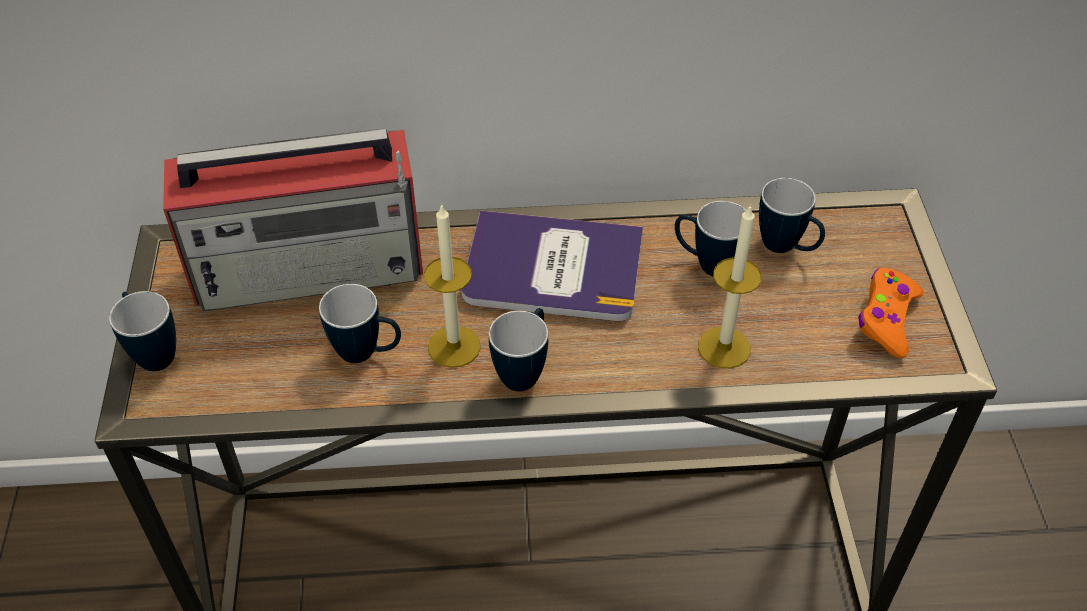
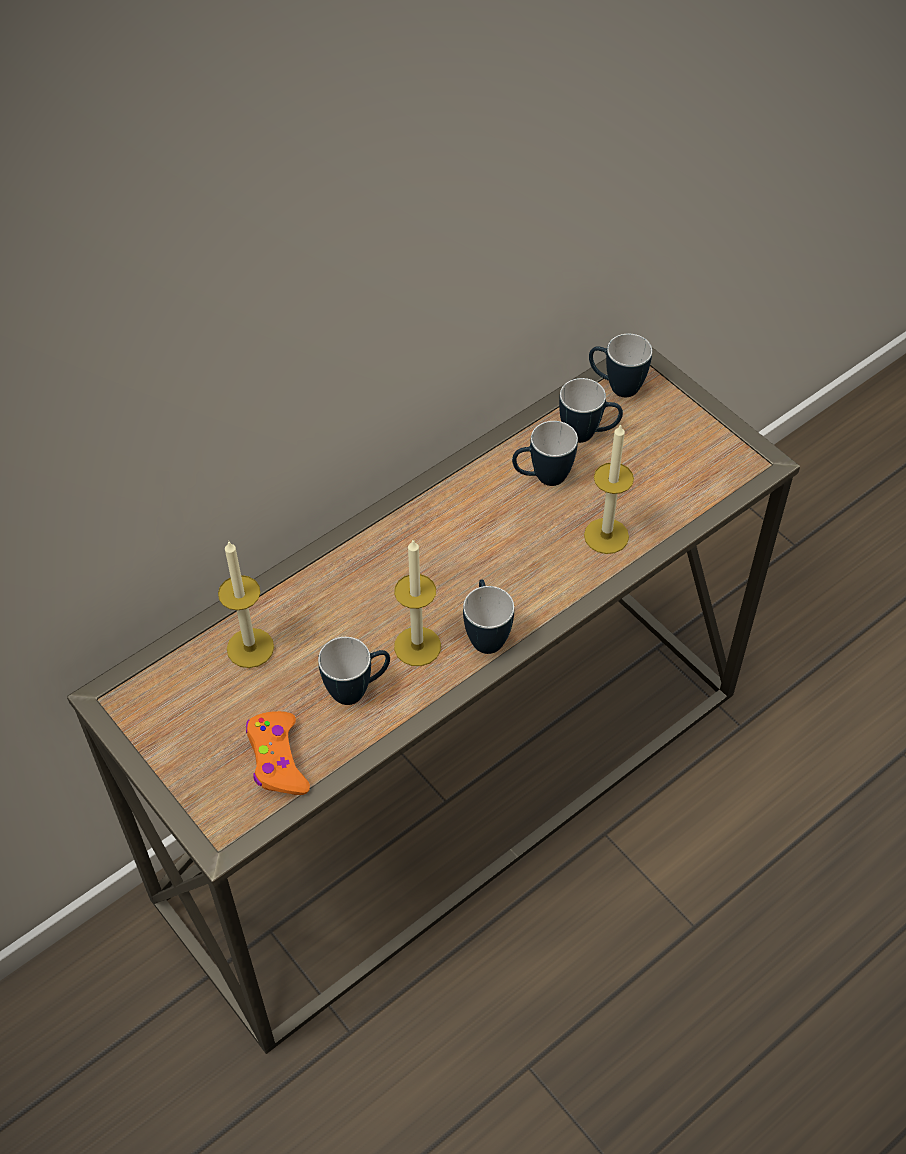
camera: 35 degrees left, 5 degrees up
(152, 352) = (188, 789): mug -> mug (616, 387)
(312, 267) = (250, 648): radio -> candle
(553, 268) = (437, 543): book -> none
(887, 319) = (696, 452): orange game controller -> orange game controller (277, 760)

